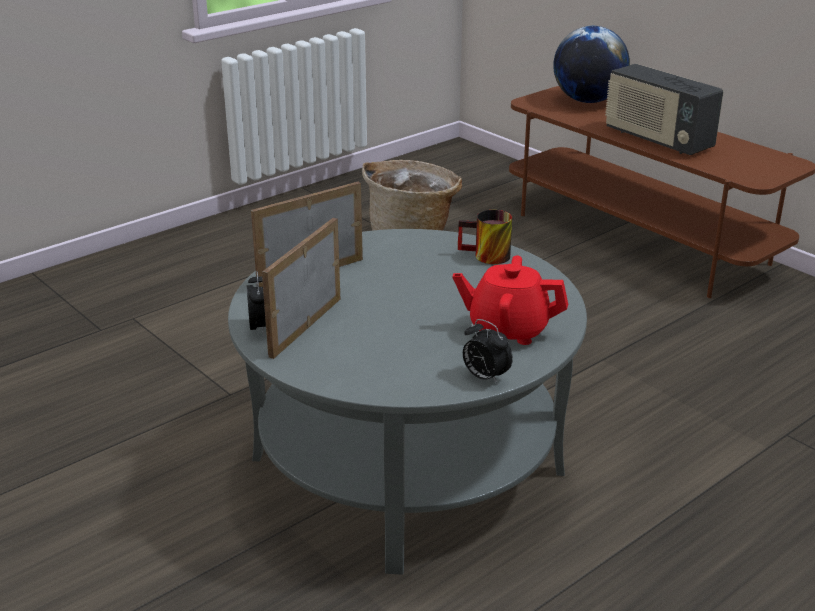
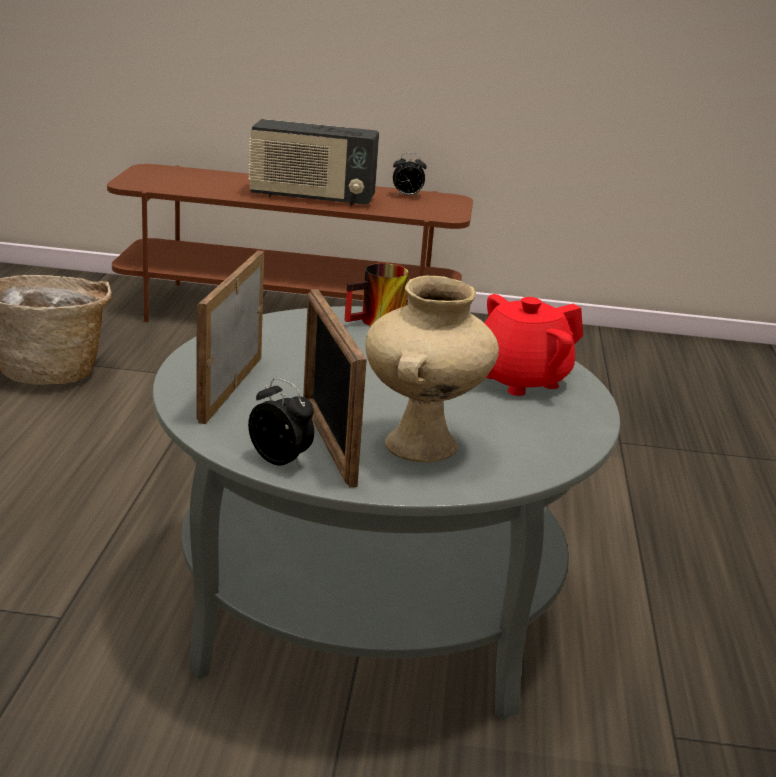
camera: 45 degrees left, 5 degrees down
(355, 350) = (422, 446): none -> beige vase
(484, 377) = (580, 428): alarm clock -> alarm clock (407, 196)
(588, 101) = (188, 174): globe -> none

